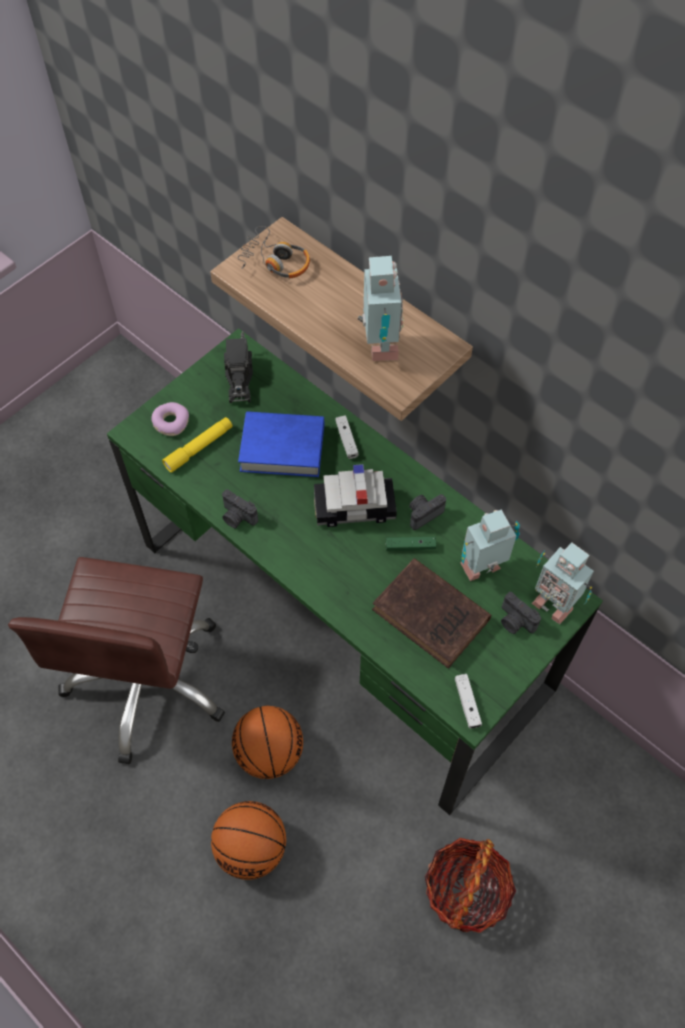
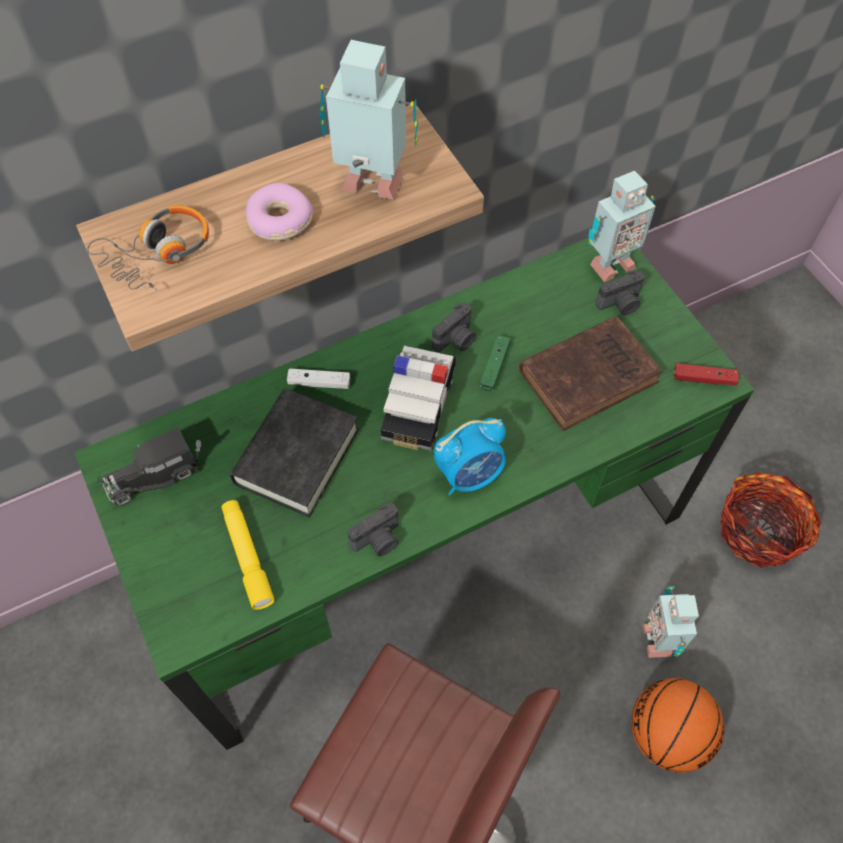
camera: 70 degrees left, 0 degrees up
(171, 422) = (186, 582): donut -> donut (279, 221)
(239, 377) = (157, 474): toy truck -> toy truck turned 135 degrees clockwise
(270, 752) = (560, 677): basketball -> none
(282, 448) = (297, 456): blue book -> black book
(309, 558) = (470, 475): none -> alarm clock
(423, 514) = (456, 340): camera -> camera turned 120 degrees counterclockwise
(467, 703) = (703, 379): white game controller -> red game controller
(483, 569) = (547, 309): toy robot -> toy robot (659, 638)

